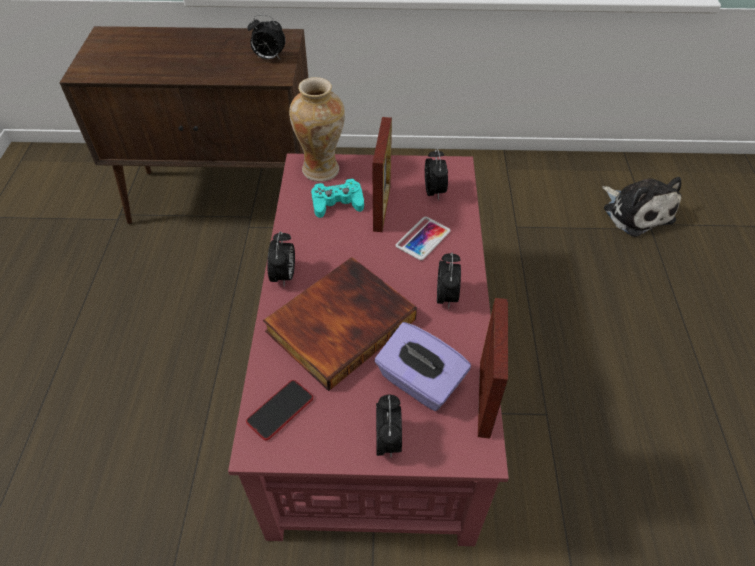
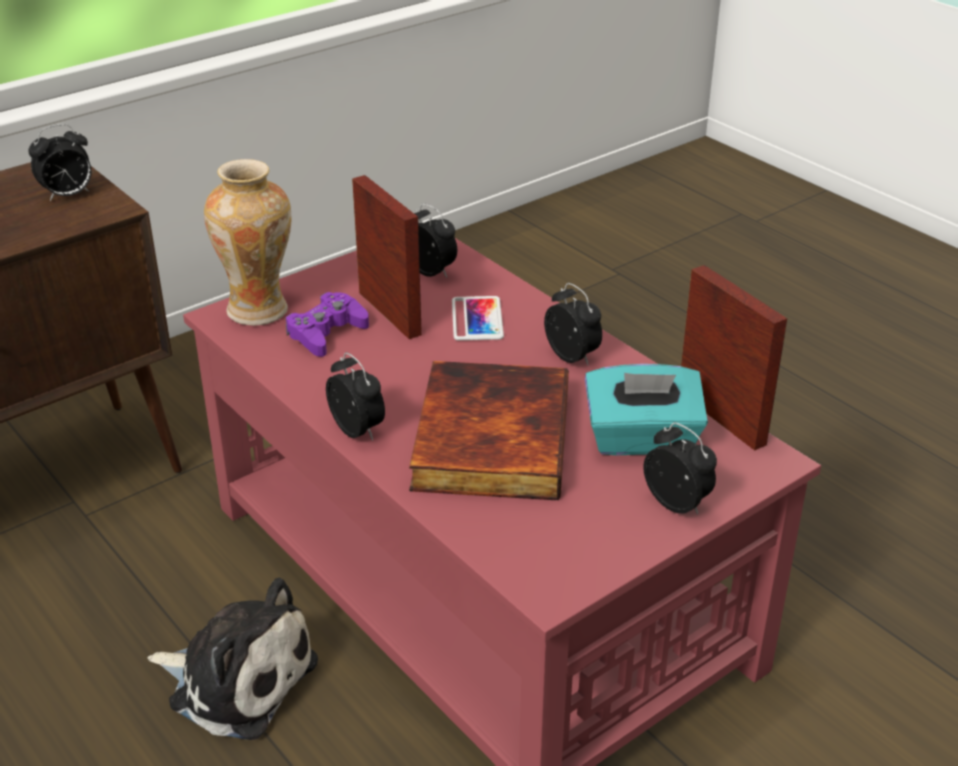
camera: 40 degrees left, 15 degrees down
(280, 410) = (528, 546): phone -> none
(337, 203) = (326, 333): turquoise game controller -> purple game controller
(419, 382) = (642, 440): purple tissue box -> turquoise tissue box
(635, 212) = (586, 264): plush toy -> plush toy (237, 679)

